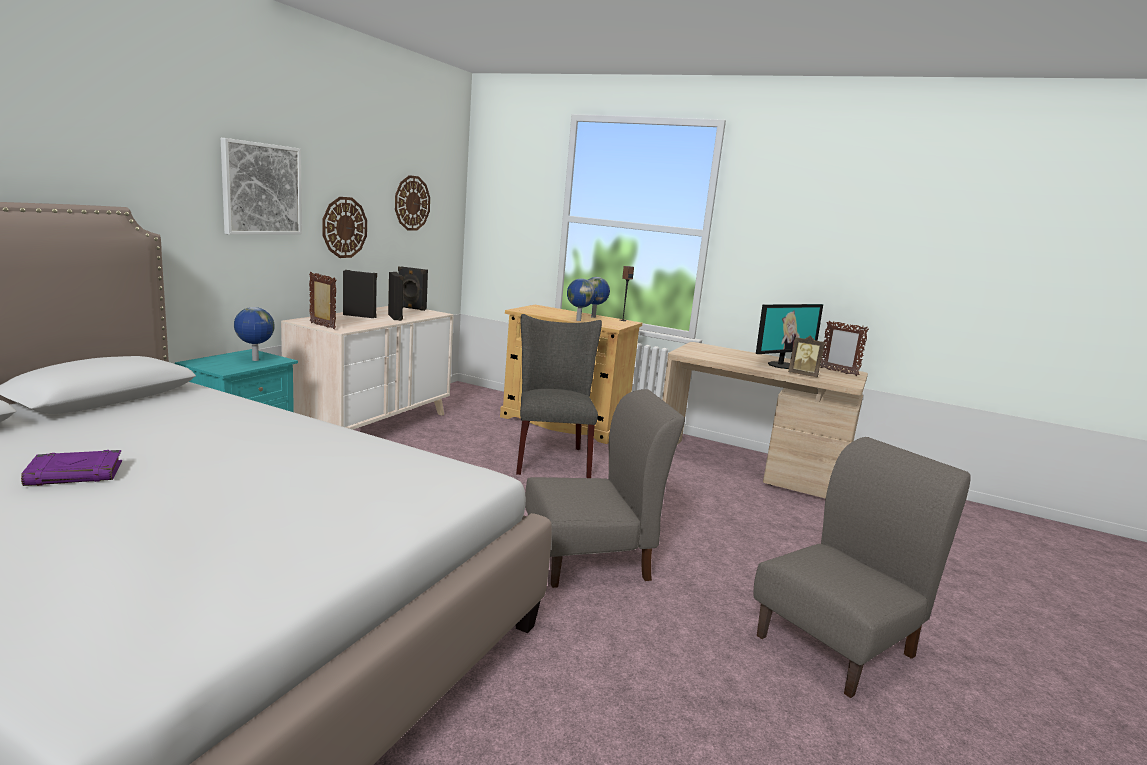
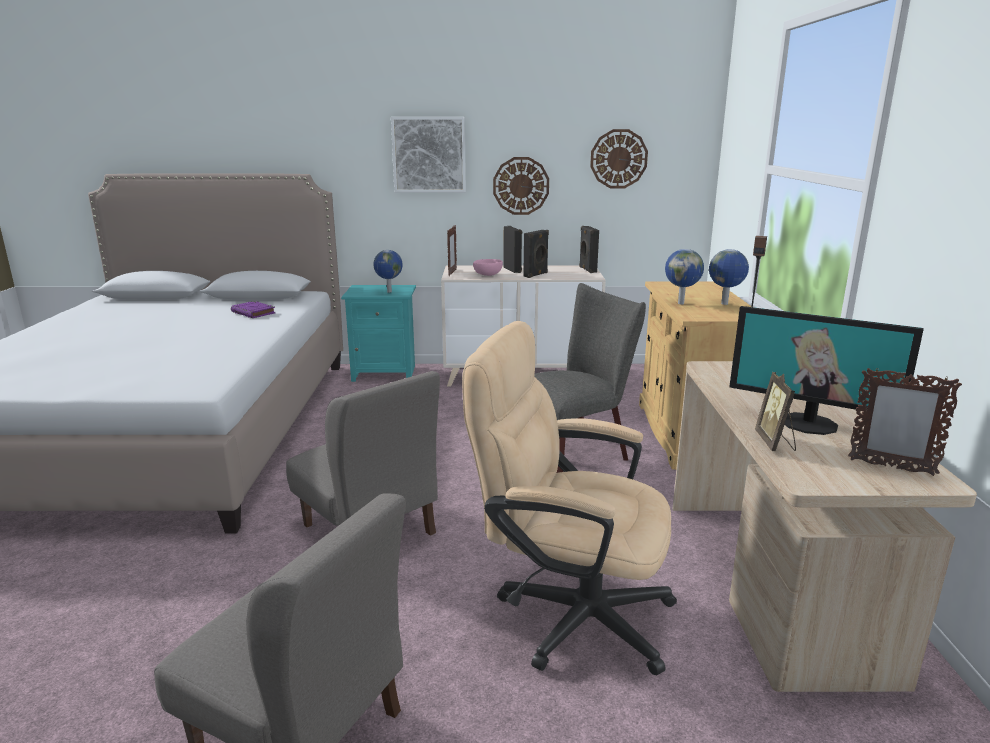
camera: 65 degrees right, 5 degrees up
(76, 473) = (135, 323): purple book -> purple book (254, 313)
(361, 323) = (488, 275): none -> pink bowl
(748, 525) = (568, 613): none -> beige office chair
(838, 372) = (890, 467): picture frame -> picture frame turned 75 degrees counterclockwise

